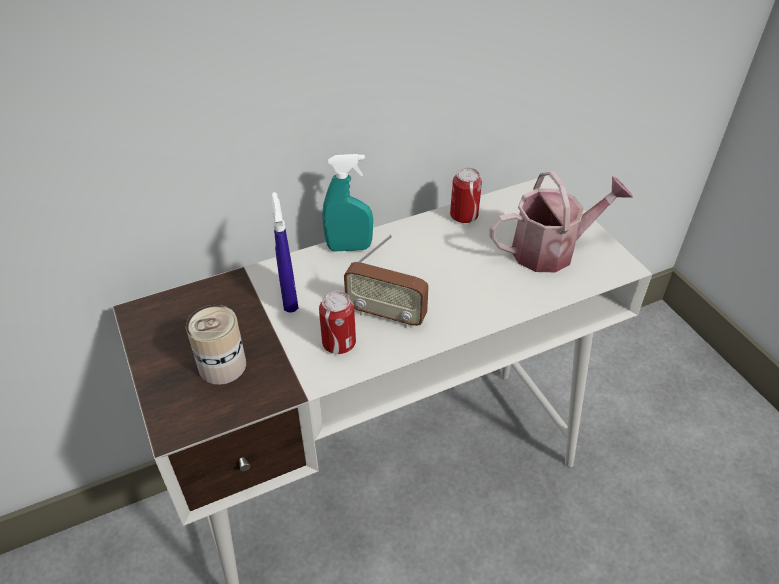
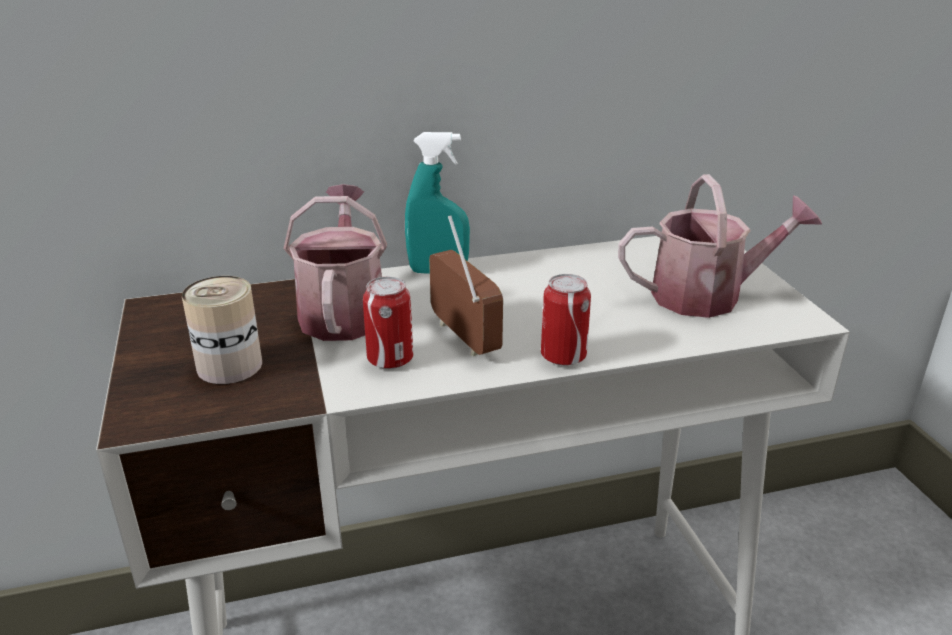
camera: 10 degrees right, 15 degrees down
(289, 298) = (343, 310): blue spray bottle -> watering can
(386, 315) = (463, 338): radio -> radio turned 150 degrees counterclockwise
(464, 216) = (596, 256): can -> can (563, 356)

